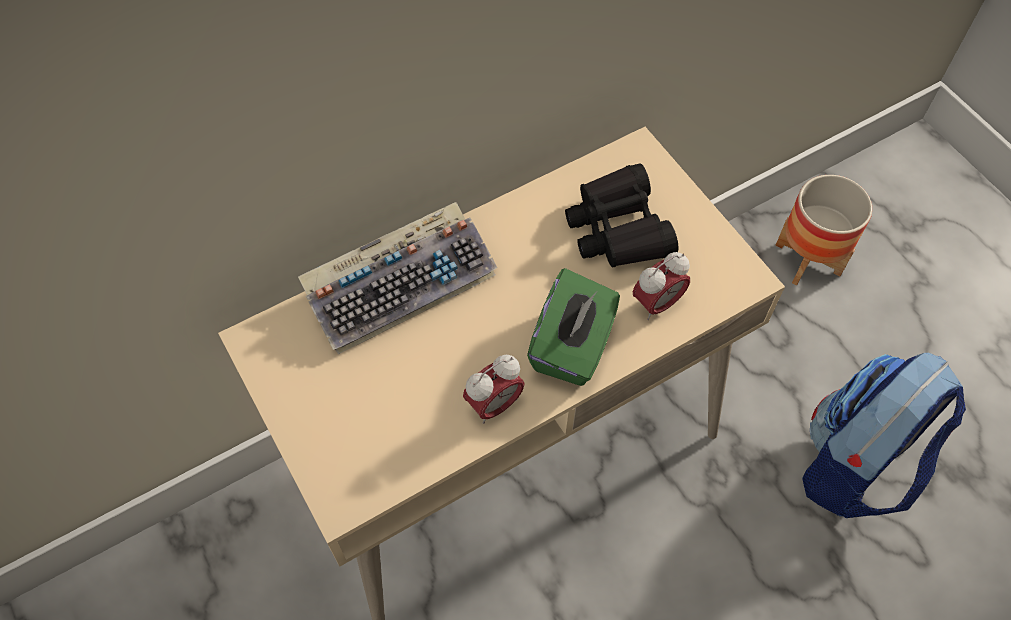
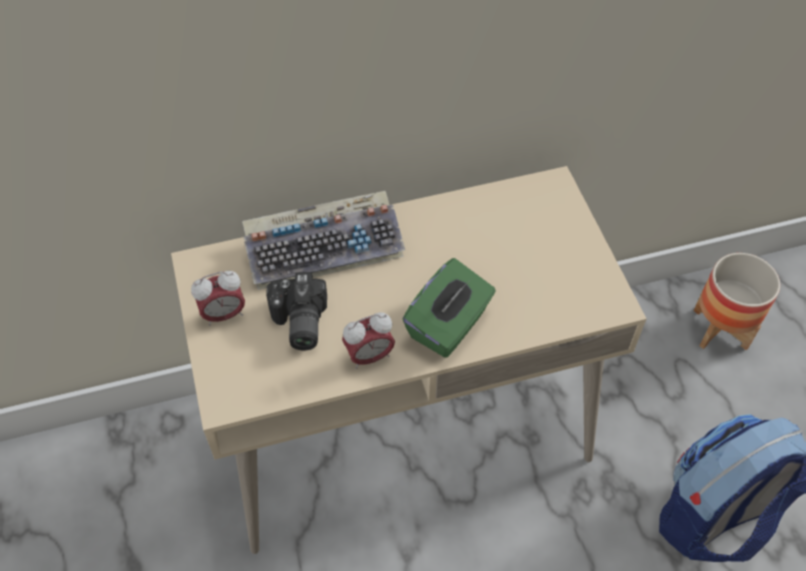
camera: 15 degrees right, 5 degrees down
(398, 384) = (297, 323): none -> camera
(618, 228) = (517, 241): black binoculars -> none
(657, 303) = (530, 308): alarm clock -> alarm clock (224, 314)

